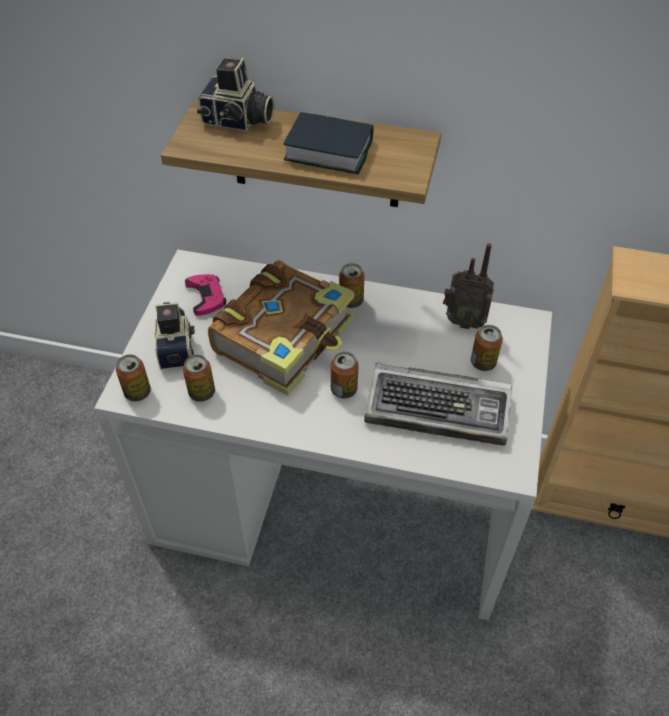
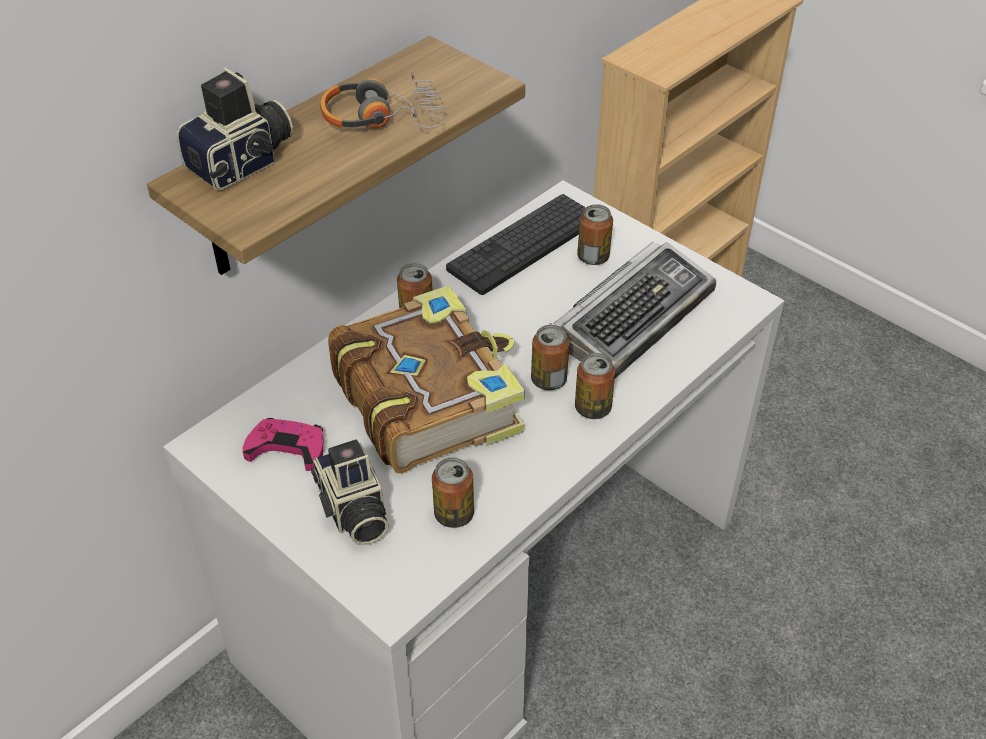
camera: 60 degrees left, 5 degrees down
(137, 392) = (401, 584): can -> can (592, 408)
(177, 347) = (353, 511): camera -> camera turned 135 degrees counterclockwise
(328, 150) = (382, 116): book -> headphones
(463, 321) = (524, 244): radio -> keyboard

